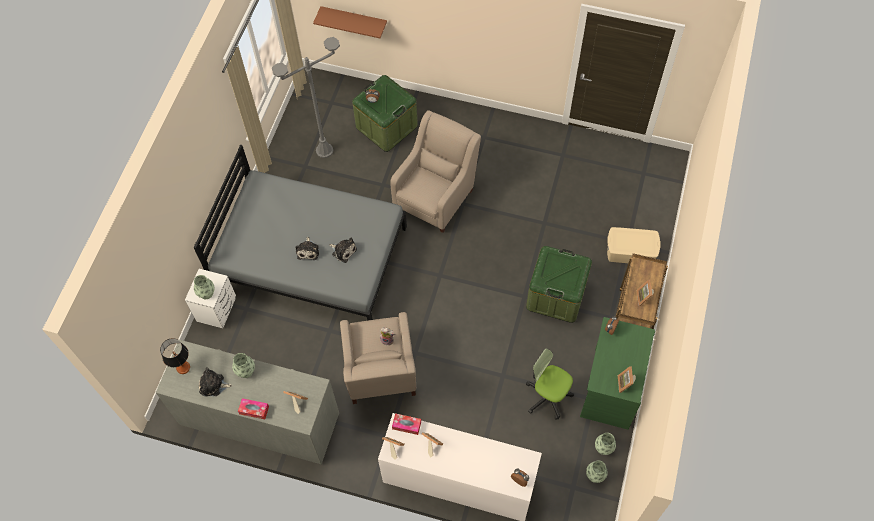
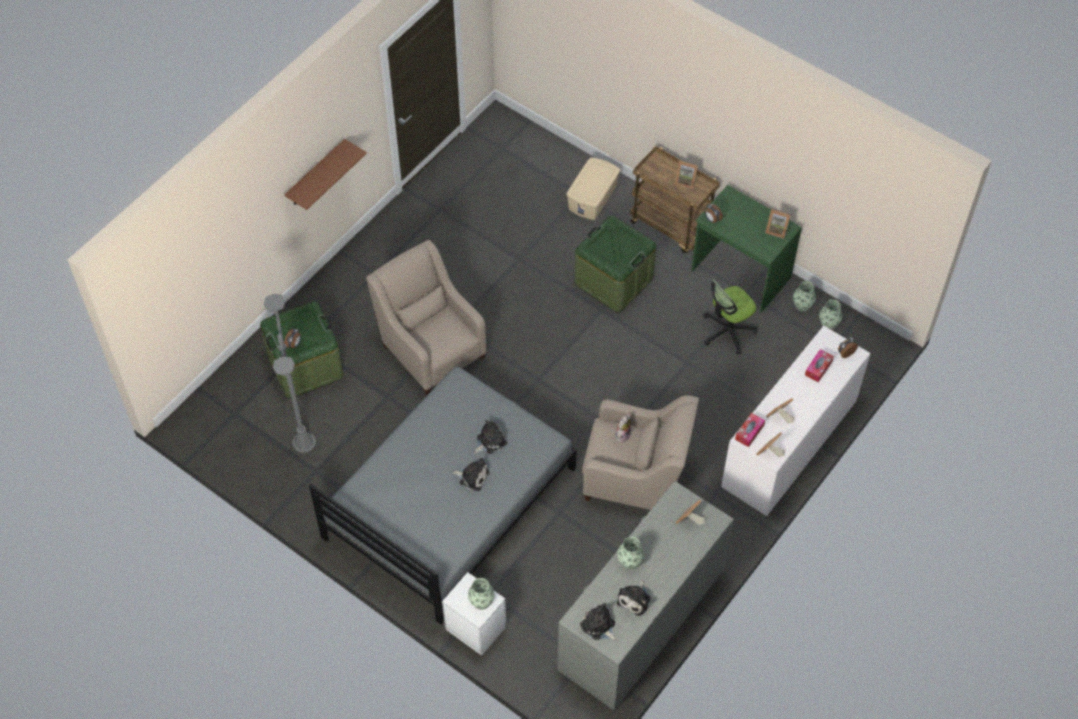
camera: 70 degrees left, 5 degrees down
(183, 368) = (599, 626): table lamp -> plush toy
(254, 410) = (683, 565): tissue box -> tissue box (818, 368)
(354, 20) = (196, 301): brown shelf -> brown shelf (316, 174)

